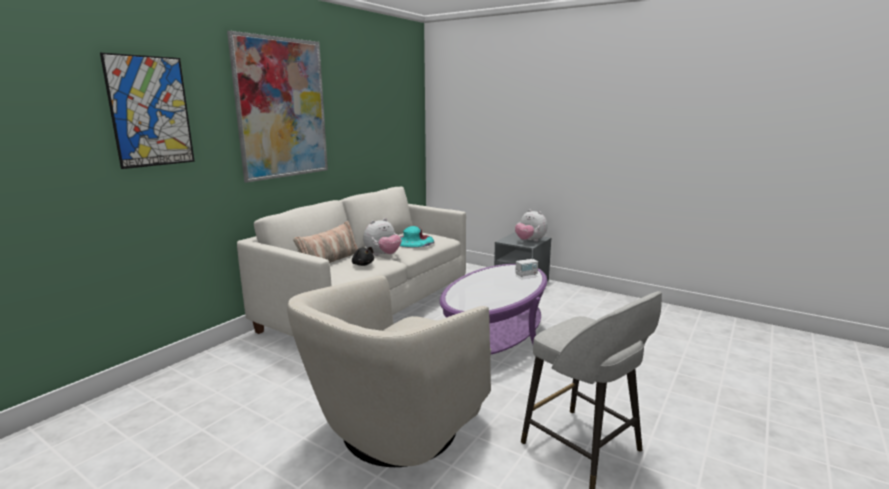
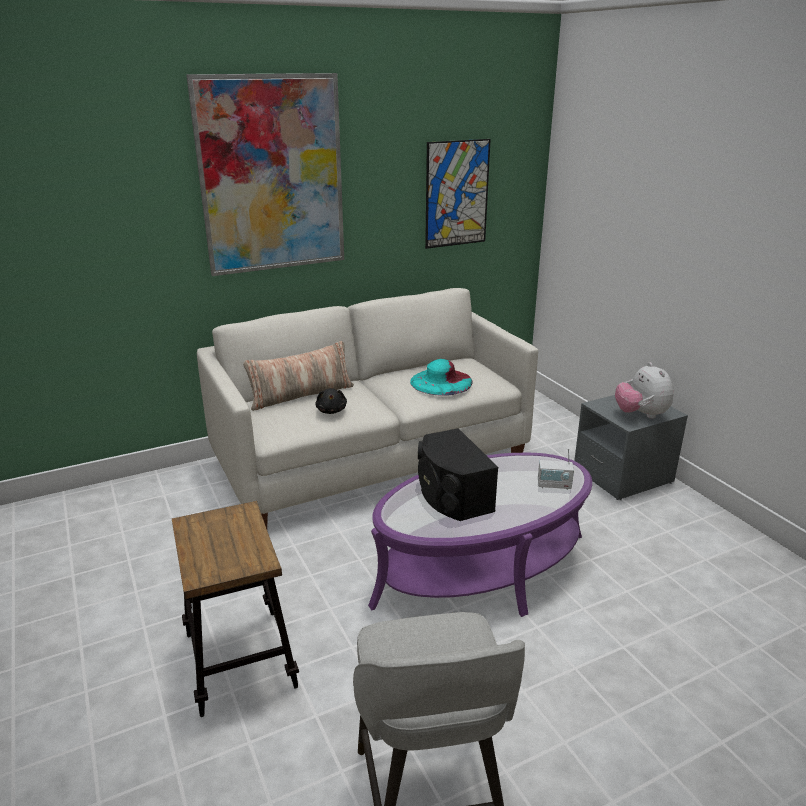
camera: 30 degrees right, 10 degrees up
(150, 111) = (81, 189): picture -> picture (457, 194)
(383, 255) = (380, 397): plush toy -> none
(397, 429) = (240, 660): beige armchair -> stool
(479, 290) = (451, 495): none -> black speaker

